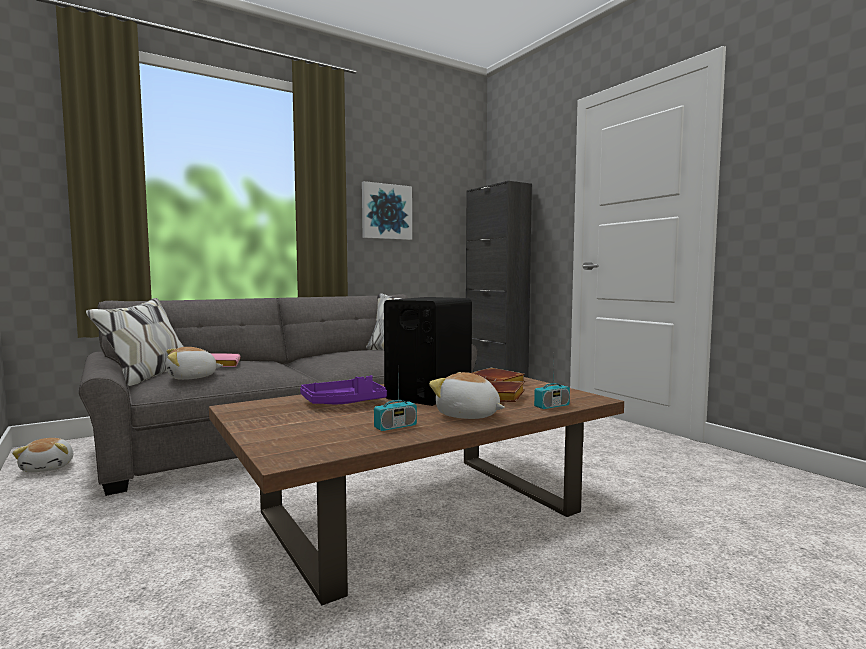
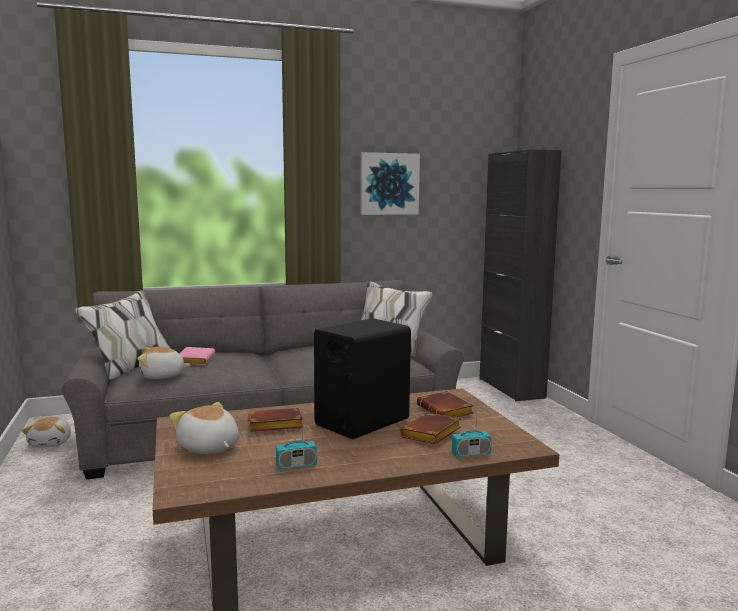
camera: 15 degrees right, 5 degrees up
(344, 402) = (273, 426): purple tray -> brown book
(467, 415) = (374, 458): plush toy -> plush toy (208, 448)

